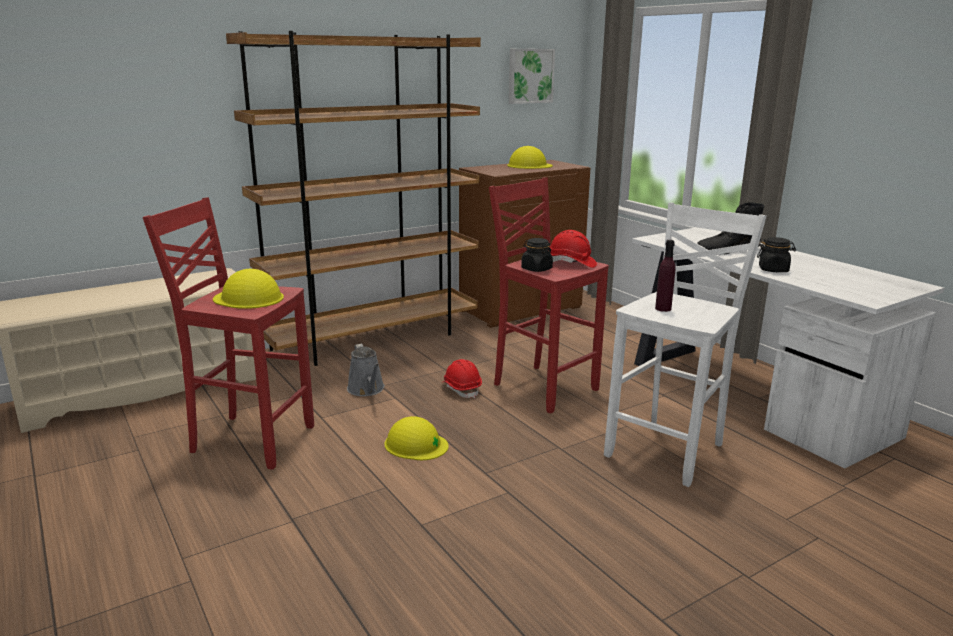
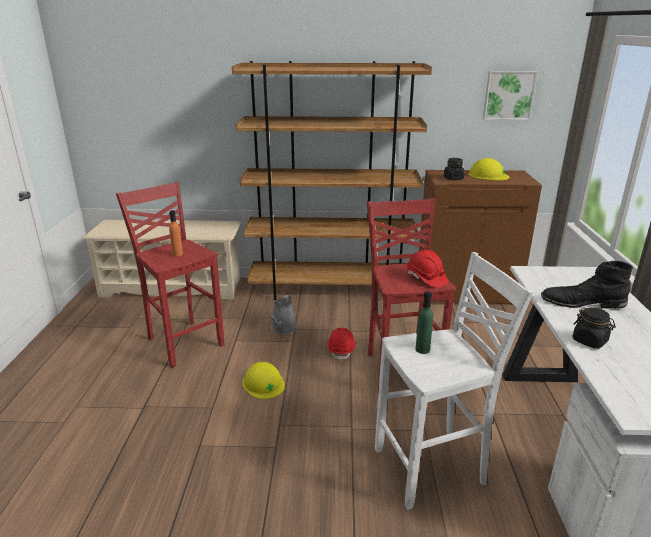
camera: 35 degrees right, 5 degrees up
(249, 298) = (177, 254): yellow hard hat -> orange bottle
(536, 269) = (388, 277): black jar -> black jar (453, 178)
(663, 308) = (422, 349): purple bottle -> green bottle

